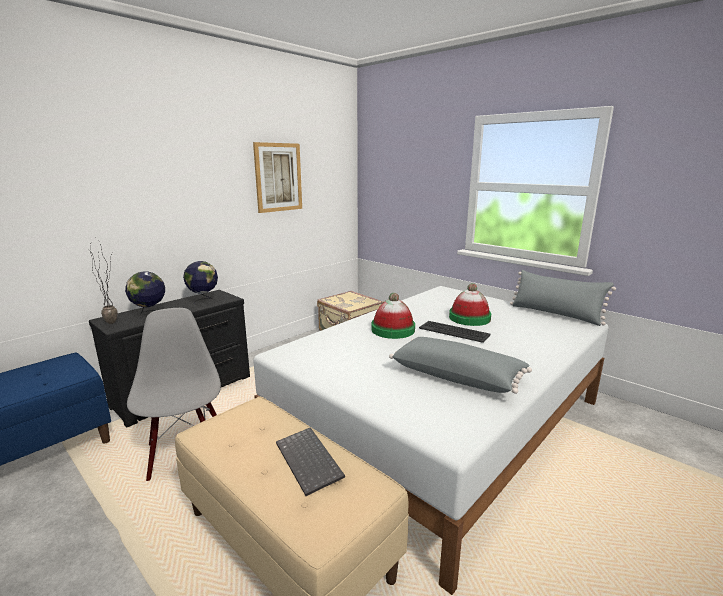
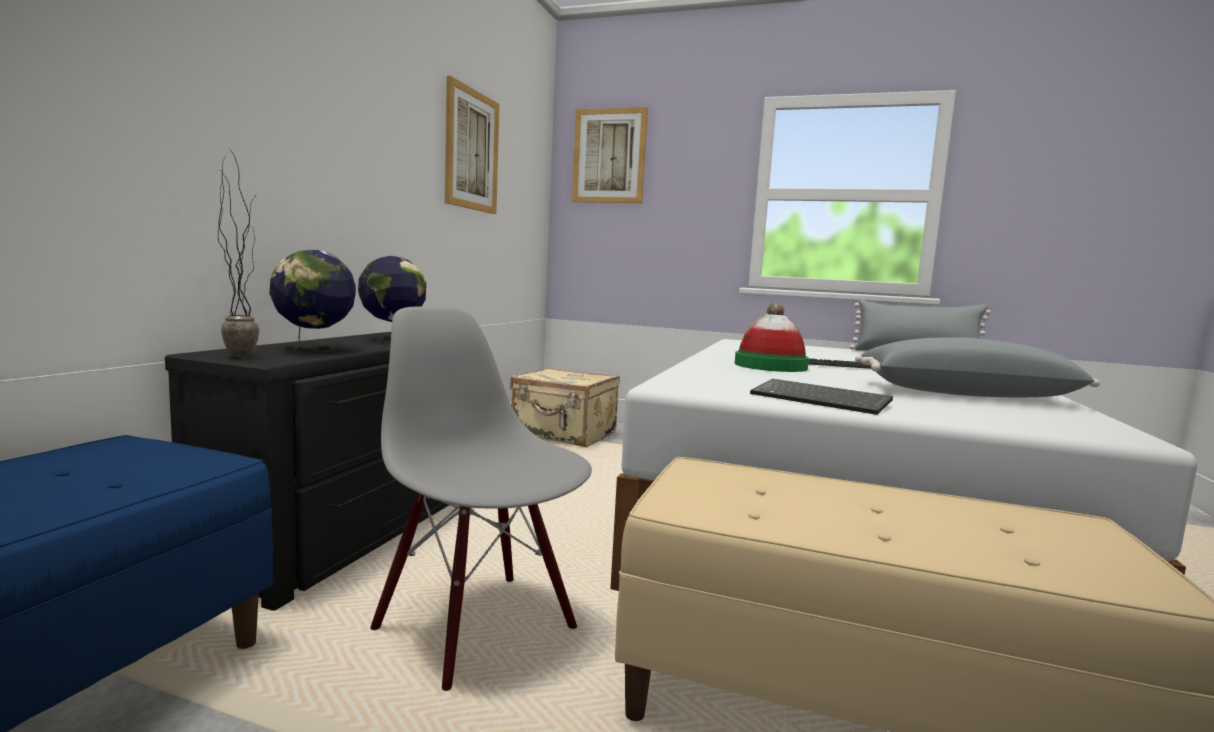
camera: 25 degrees left, 10 degrees down
(310, 461) = (929, 511): keyboard -> keyboard (822, 399)
(386, 158) = (609, 156): none -> picture
(469, 318) = (835, 357): hat -> none

